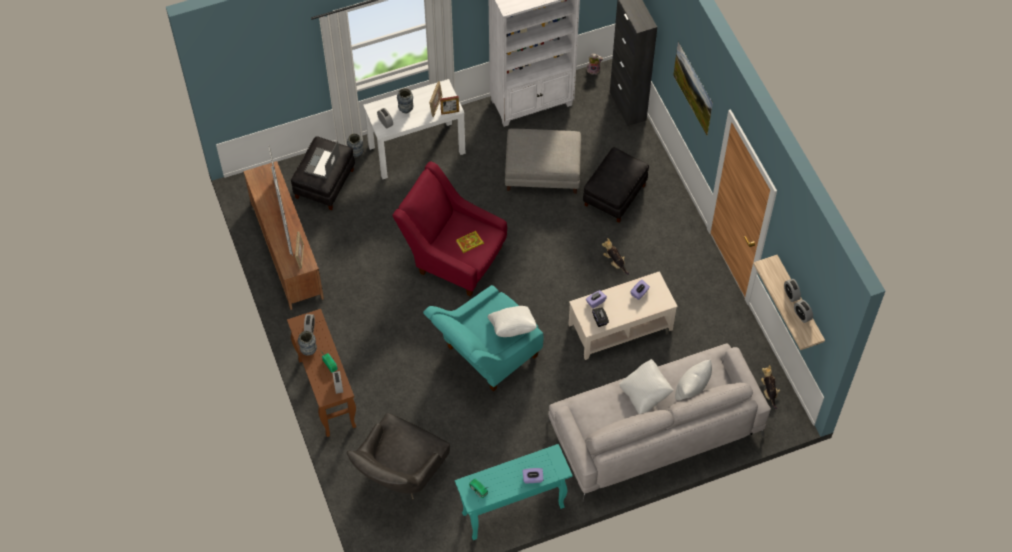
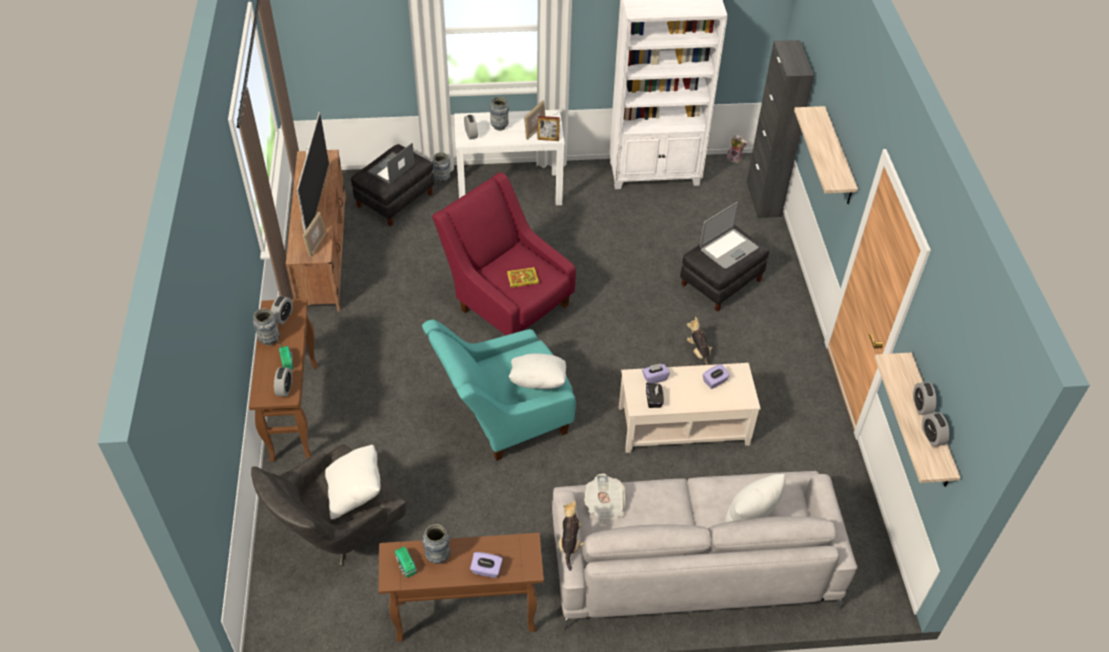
camera: 15 degrees right, 10 degrees down
(497, 478) = (438, 556): none -> vase
(512, 511) = (464, 617): turquoise console table -> brown console table
(543, 172) = (644, 241): grey ottoman -> none
(590, 410) = (604, 507): none -> newspaper
(617, 173) = (728, 249): none -> laptop
(645, 395) = (685, 506): white pillow -> white pillow (355, 493)
(691, 97) = (837, 157): picture -> shelf
(769, 392) = (860, 553): plush toy -> plush toy (570, 543)

